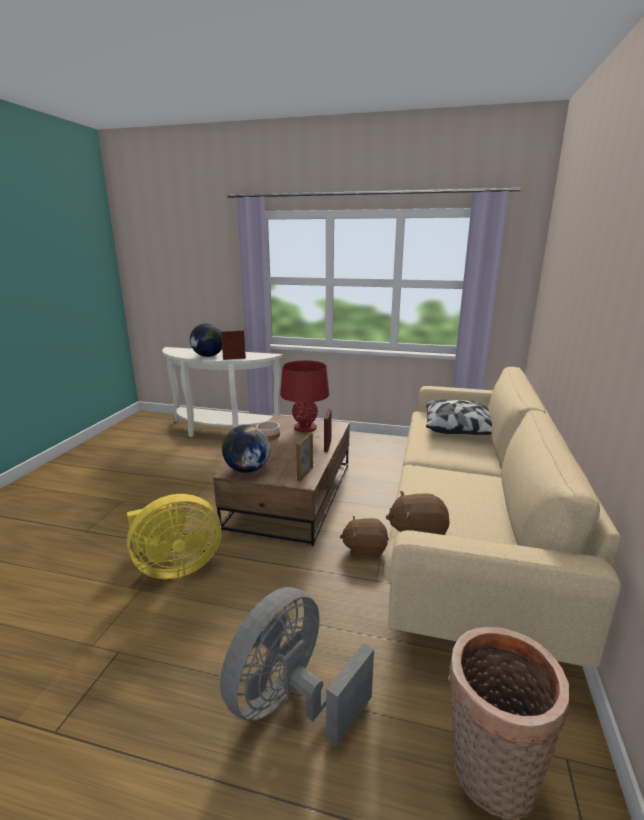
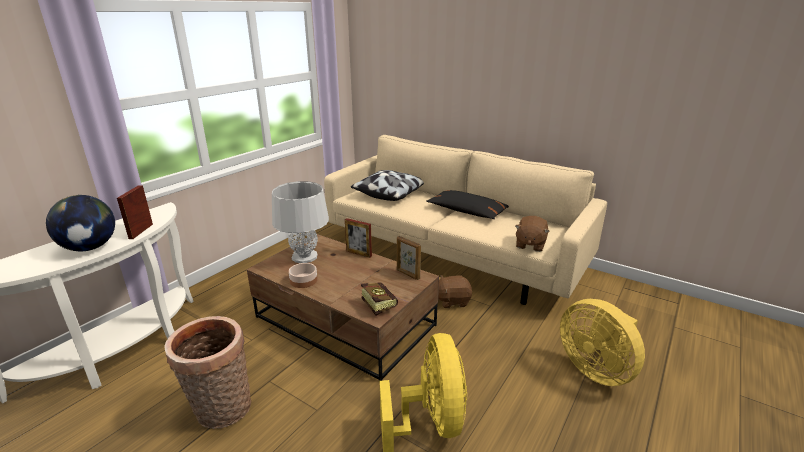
camera: 70 degrees left, 5 degrees up
(247, 469) = (377, 304): globe -> book
(291, 702) = (595, 368): grey fan -> yellow fan
(305, 427) = (304, 257): red table lamp -> grey table lamp
(364, 549) = (452, 301): brown plush toy -> brown plush toy turned 60 degrees clockwise
(473, 479) = (467, 211): none -> black pillow
(488, 773) = (633, 310): basket -> basket (221, 411)

